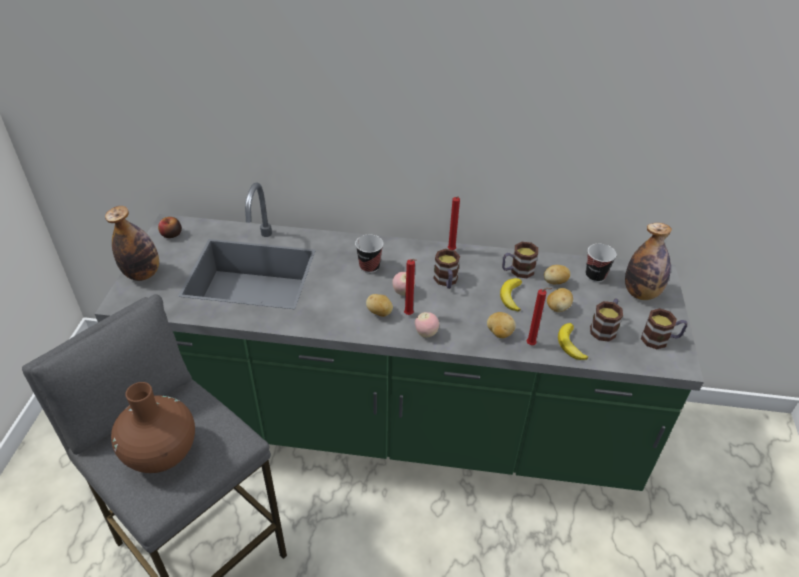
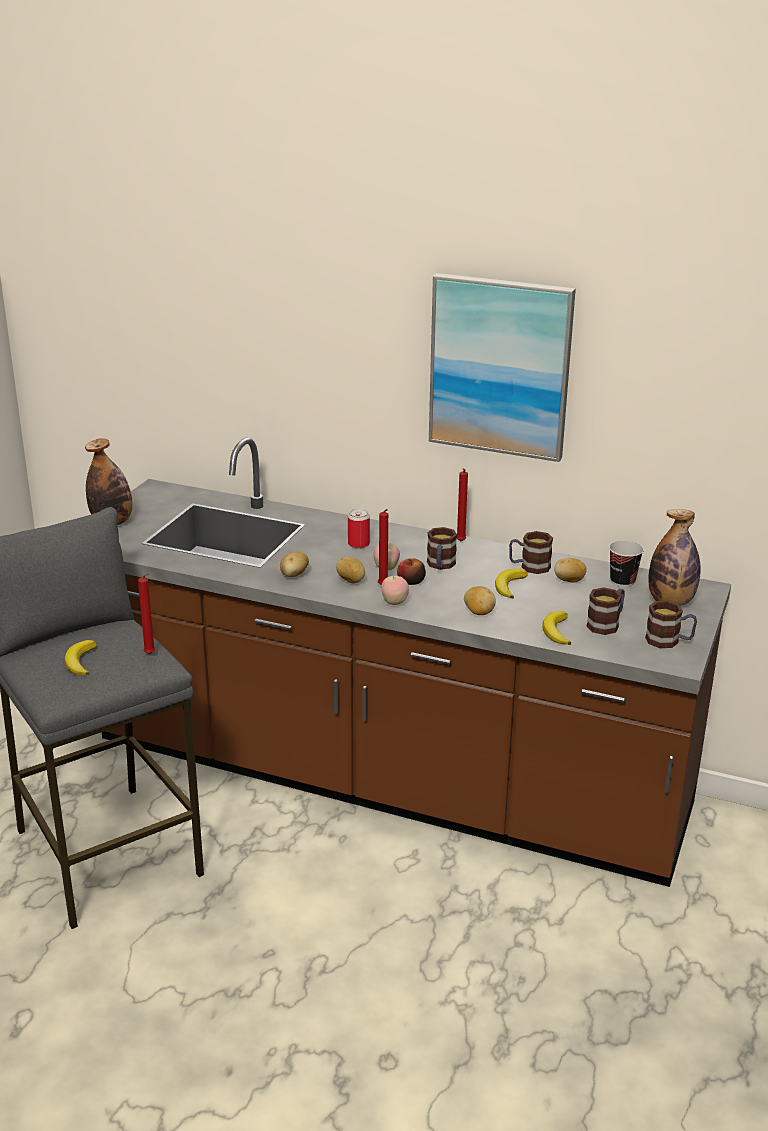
camera: 15 degrees right, 15 degrees down
(161, 452) = (80, 661): brown vase -> banana
(171, 234) = (154, 496): apple -> apple (411, 581)
(369, 267) = (358, 544): cup -> can
(395, 424) = (382, 778): green counter -> brown counter
(488, 106) = (500, 366): none -> picture
(532, 345) = (511, 626): red candle -> red candle (151, 654)
(558, 308) = (560, 601): potato -> potato (294, 575)

